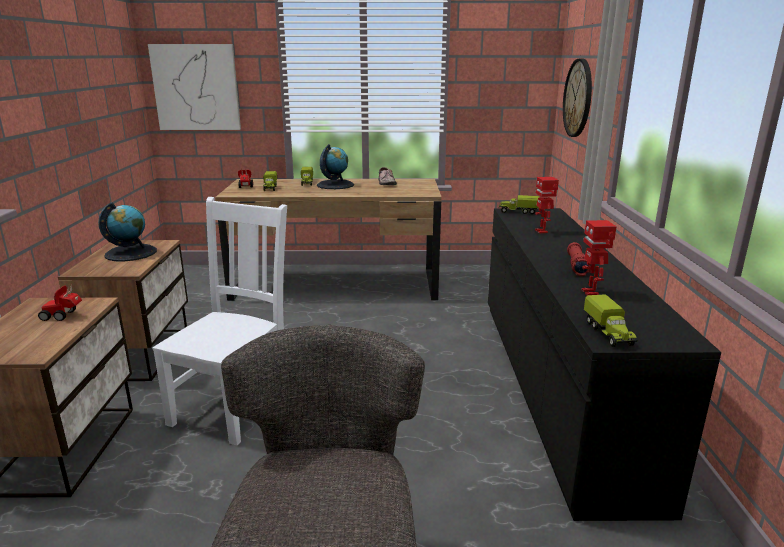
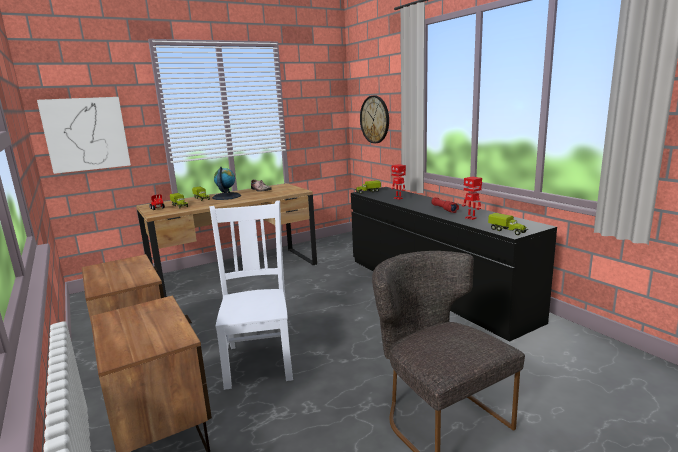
camera: 30 degrees left, 5 degrees down
(64, 316) = (152, 316): toy car -> none
(131, 253) = (121, 270): globe -> none

